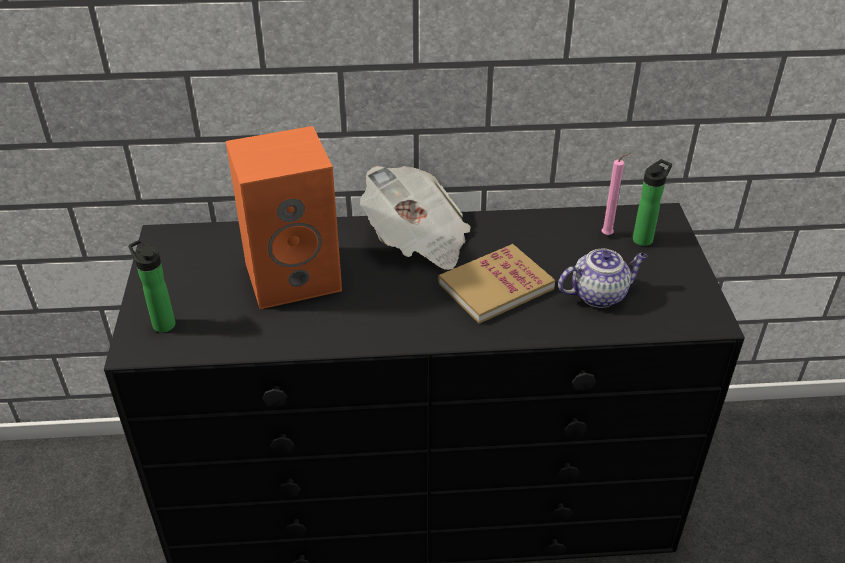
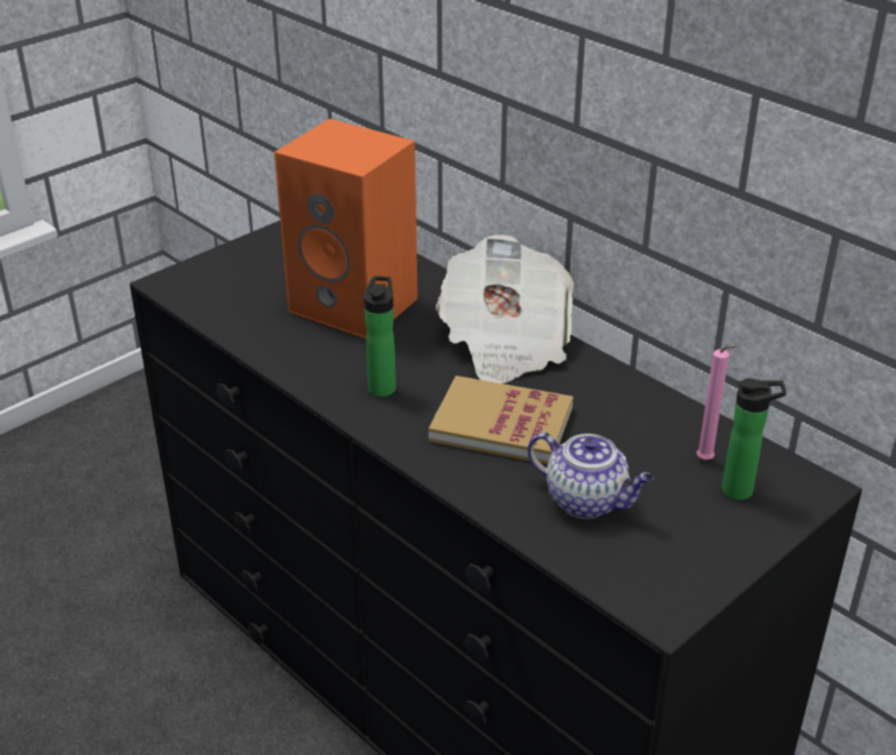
camera: 50 degrees right, 5 degrees down
(162, 323) = (212, 277): bottle -> bottle (382, 386)

